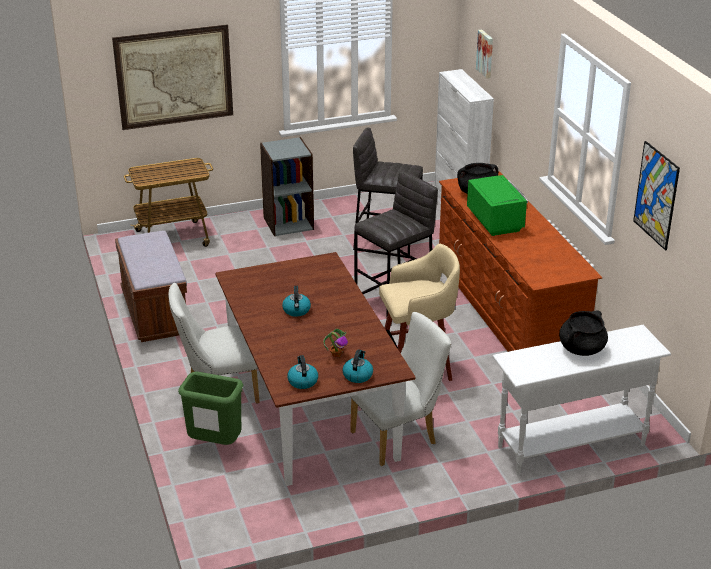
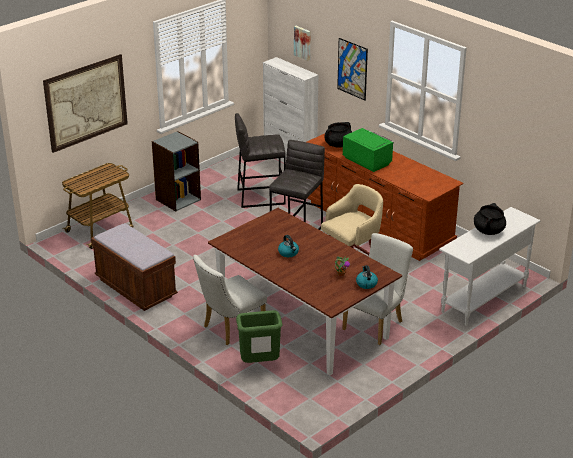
camera: 25 degrees left, 0 degrees up
(302, 381) = (335, 297): kettle -> none
(656, 195) = (501, 119): picture -> picture (352, 69)

